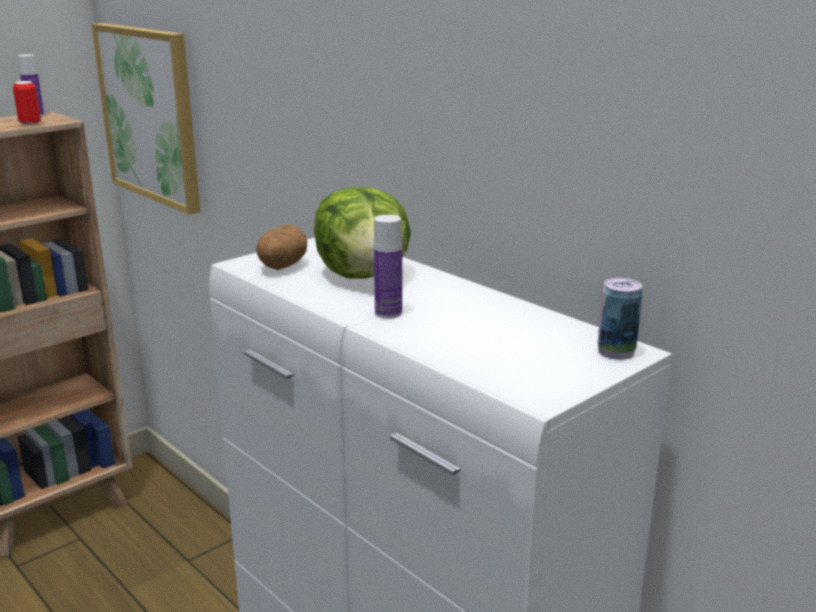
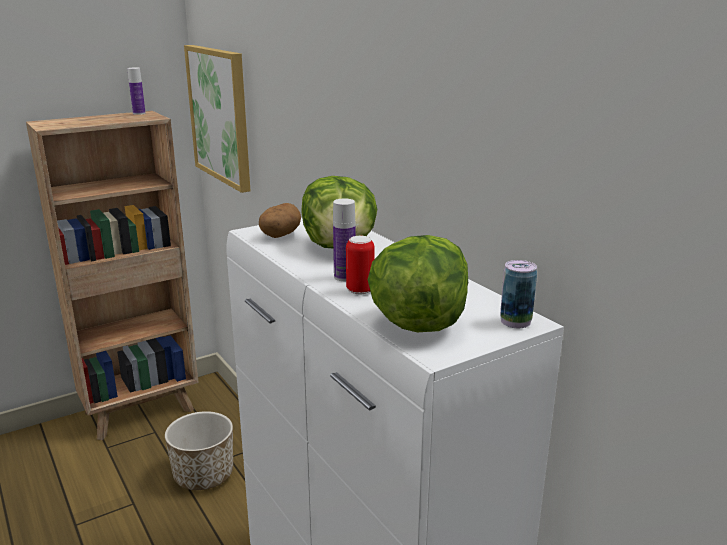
camera: 10 degrees right, 0 degrees up
(30, 123) = (131, 119): can -> can (360, 290)
(158, 587) = (203, 475): none -> planter
(503, 363) = (418, 323): none -> lettuce

